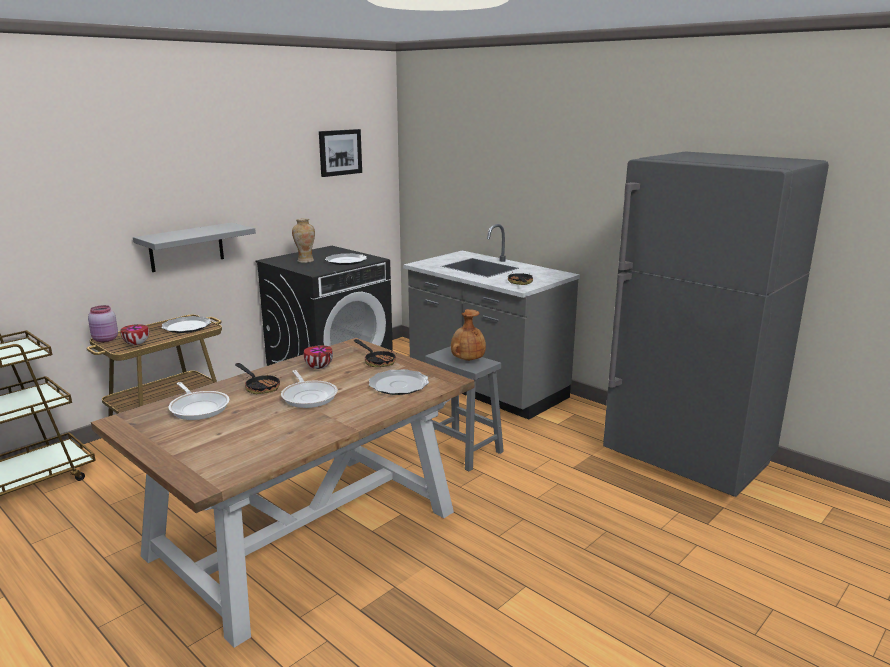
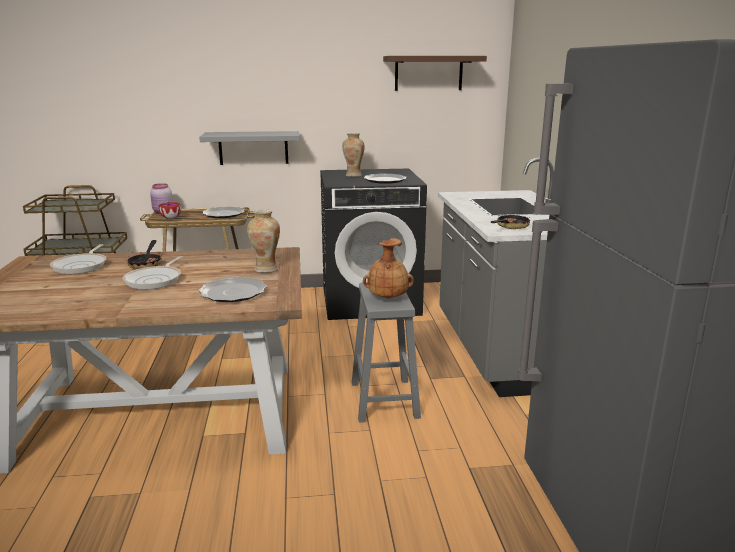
camera: 40 degrees right, 0 degrees up
(318, 367) = (216, 261): bowl -> none
(340, 152) = (428, 73): picture -> brown shelf
(377, 361) = (266, 269): frying pan -> vase

